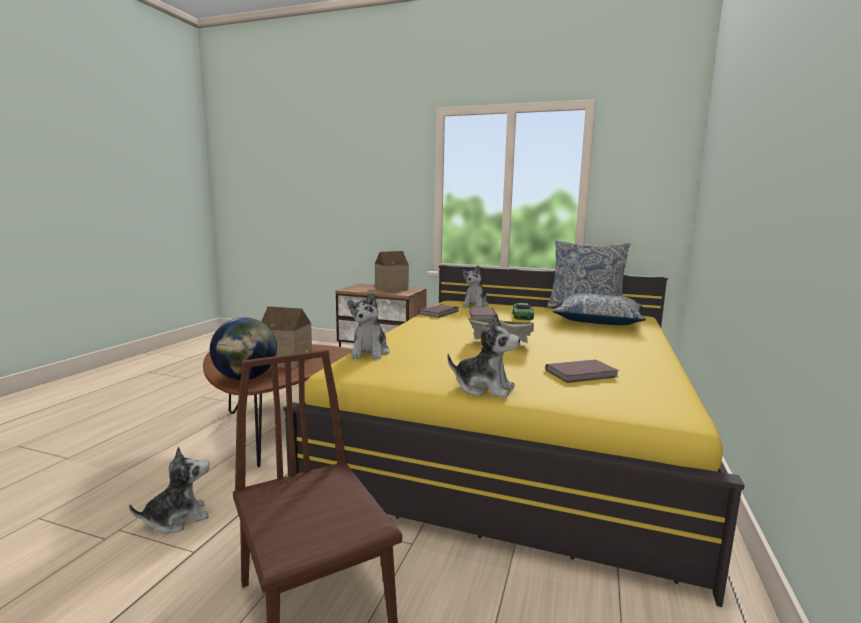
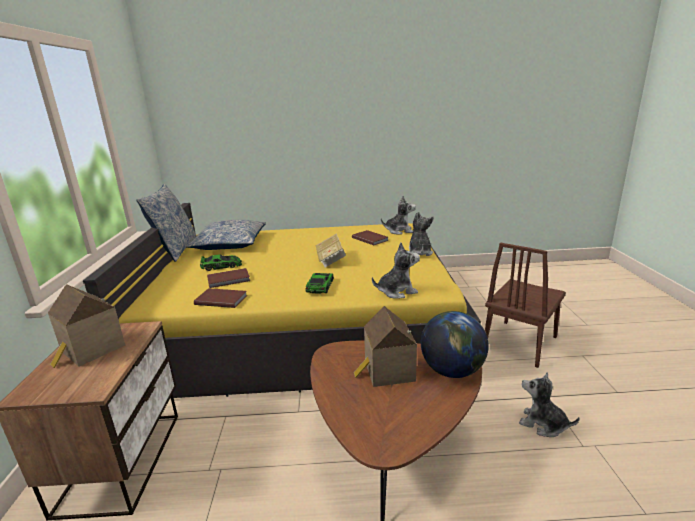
camera: 110 degrees left, 10 degrees up
(426, 333) = (320, 286): none -> toy car
(475, 305) = (169, 291): plush toy -> plush toy (399, 231)

